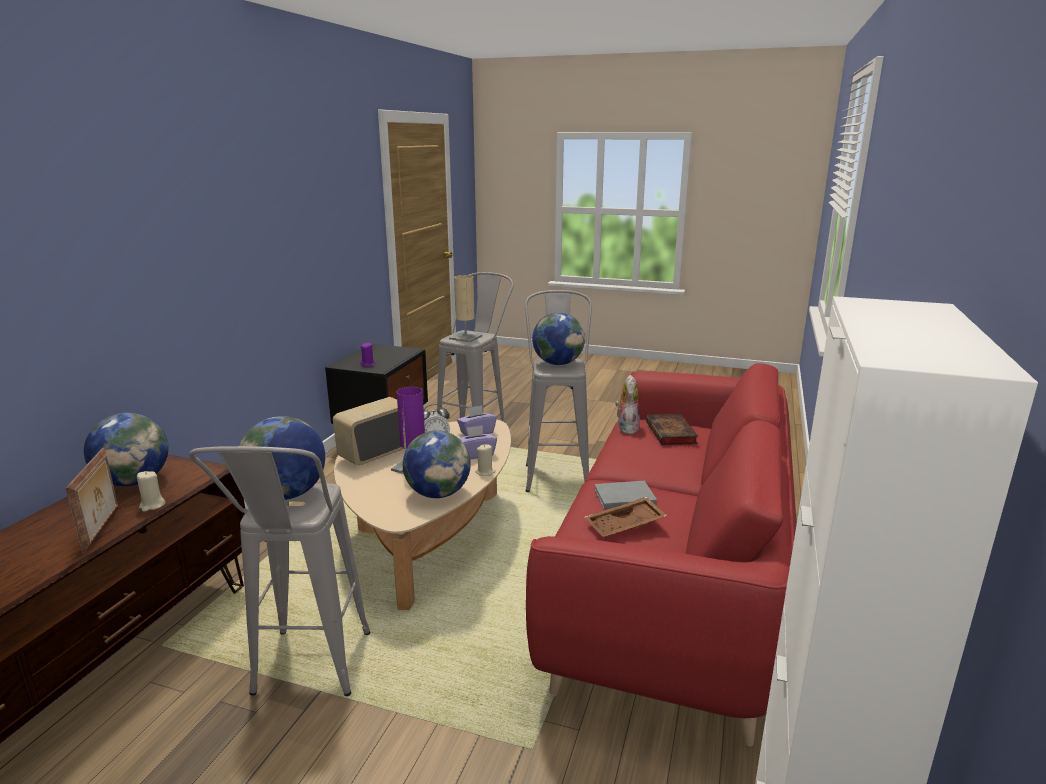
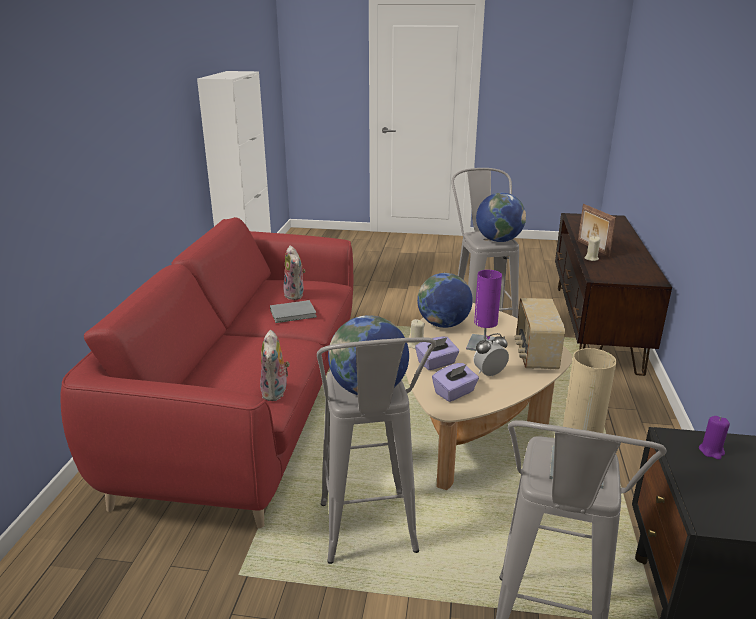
camera: 170 degrees right, 5 degrees up
(134, 481) = (633, 268): globe -> none
(376, 453) = (535, 355): radio -> radio turned 150 degrees clockwise
(625, 526) = (296, 295): brown tray -> plush toy
(672, 433) = (226, 382): book -> none

